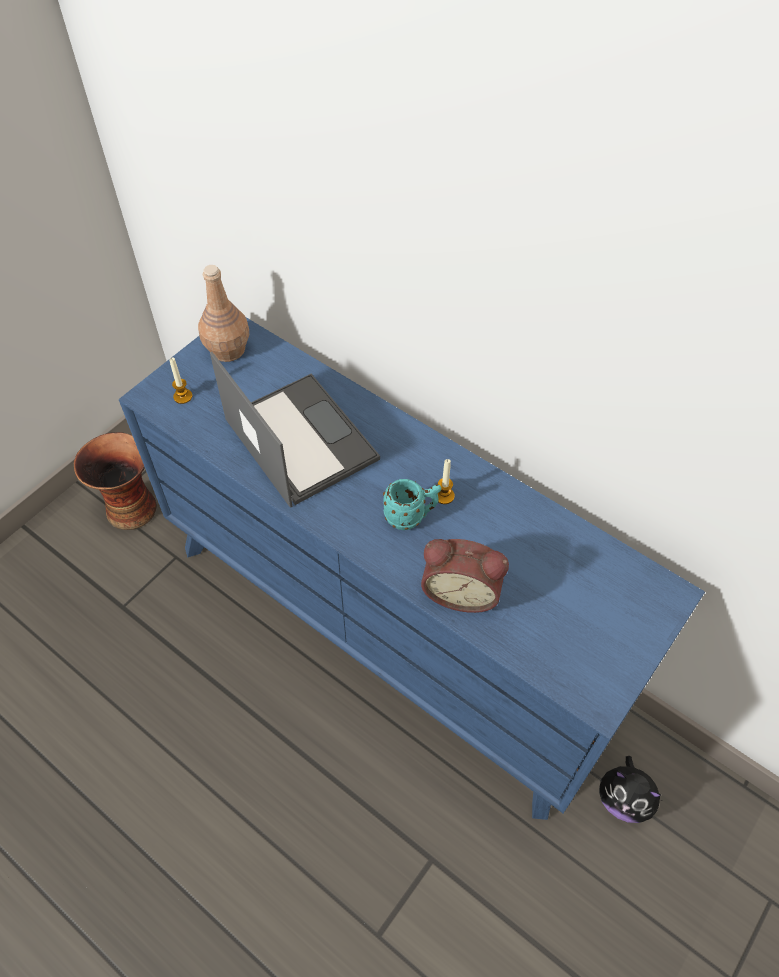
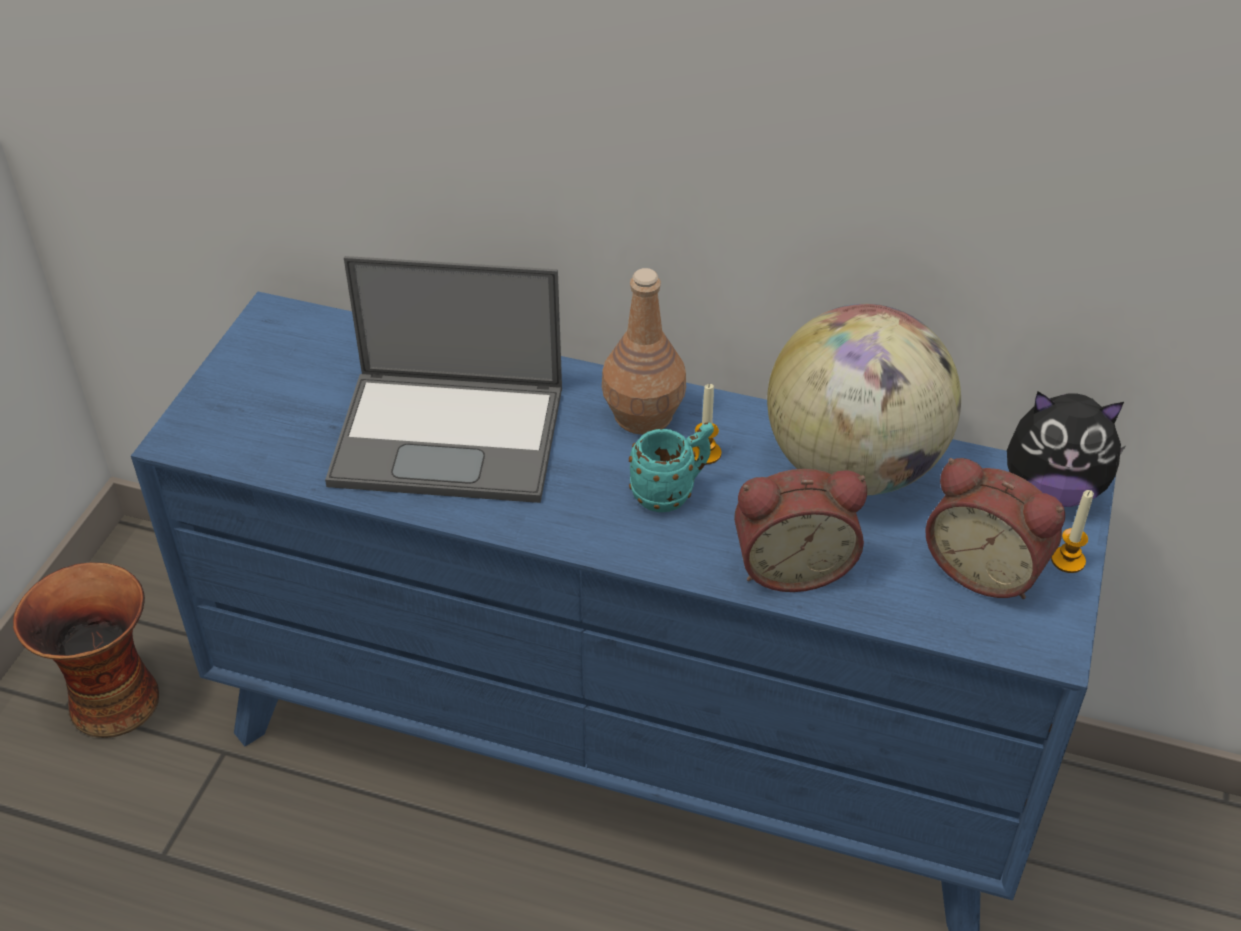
camera: 20 degrees left, 10 degrees down
(183, 396) = (237, 426): candle -> candle (1068, 560)
(227, 350) = (278, 347): brown bottle -> brown bottle (643, 416)
(299, 438) = (451, 435): laptop -> laptop turned 150 degrees clockwise
(532, 533) = (854, 467): none -> globe
(584, 632) = (986, 568): none -> alarm clock
(623, 799) = (1073, 876): plush toy -> plush toy (1052, 489)

